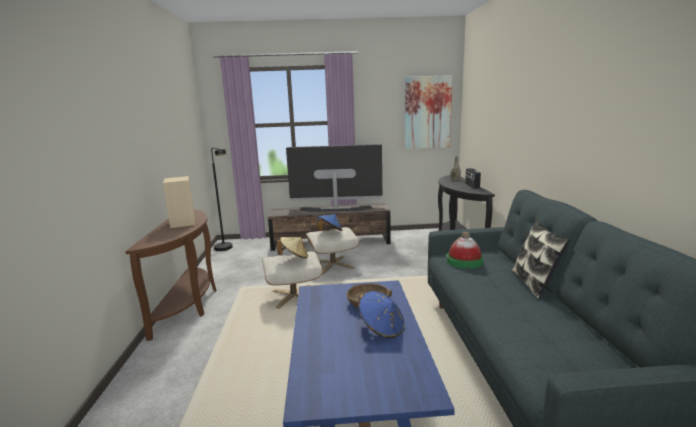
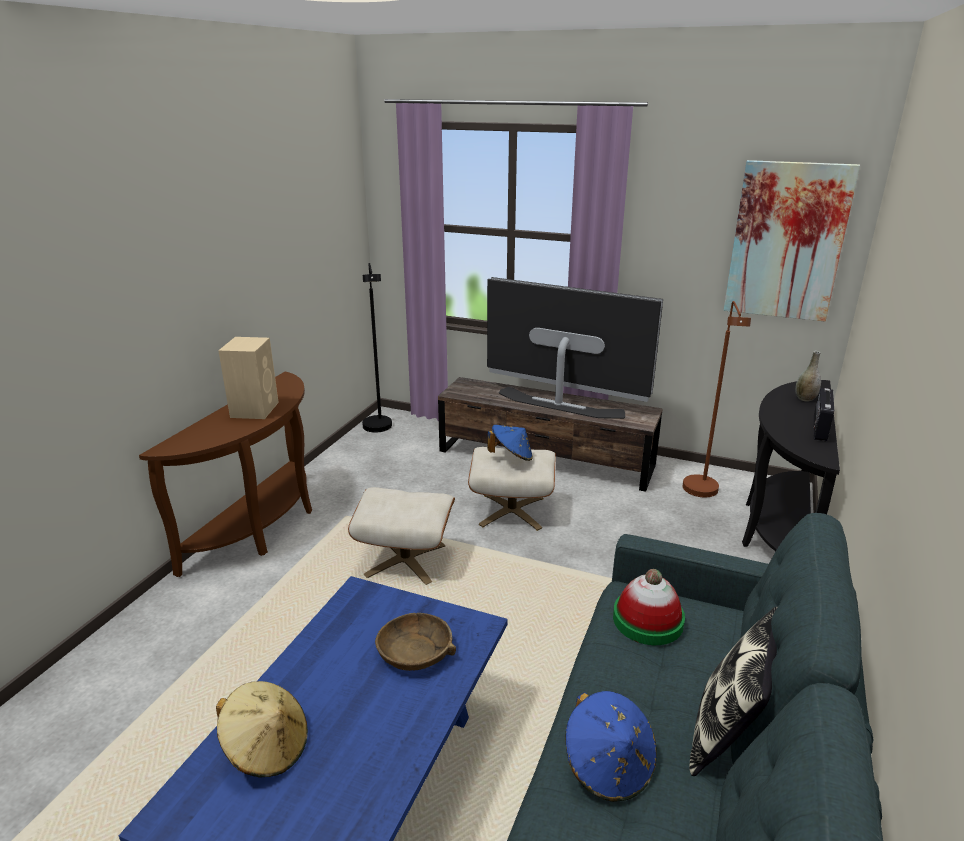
camera: 25 degrees right, 10 degrees up
(294, 257) = (408, 502): beige hat -> beige hat (267, 748)
(381, 328) = (384, 718): blue hat -> blue hat (608, 766)
(415, 239) = (702, 493): none -> brown floor lamp

